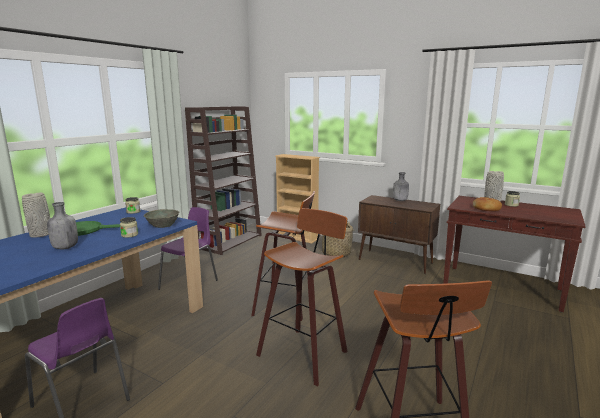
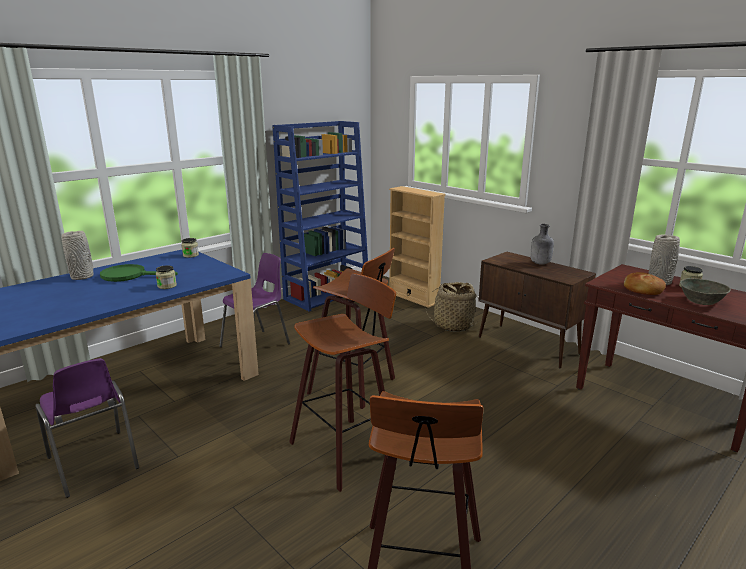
camera: 15 degrees right, 5 degrees up
(65, 248) = (95, 295): grey bottle -> none
(163, 226) = (209, 277): grey bowl -> grey bowl (701, 301)
(229, 241) = (327, 294): brown bookcase -> blue bookcase

